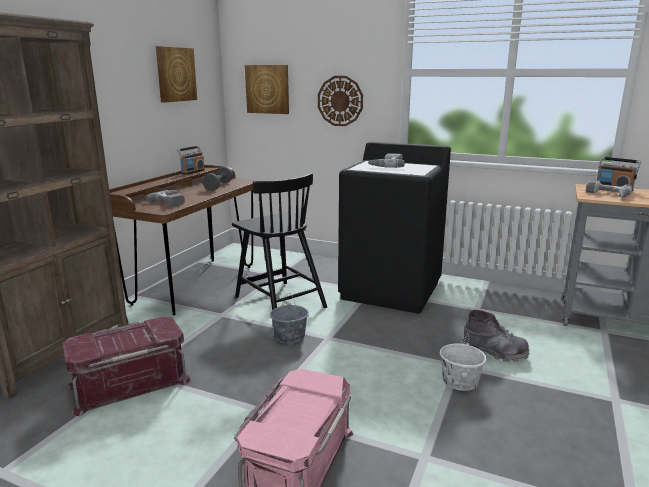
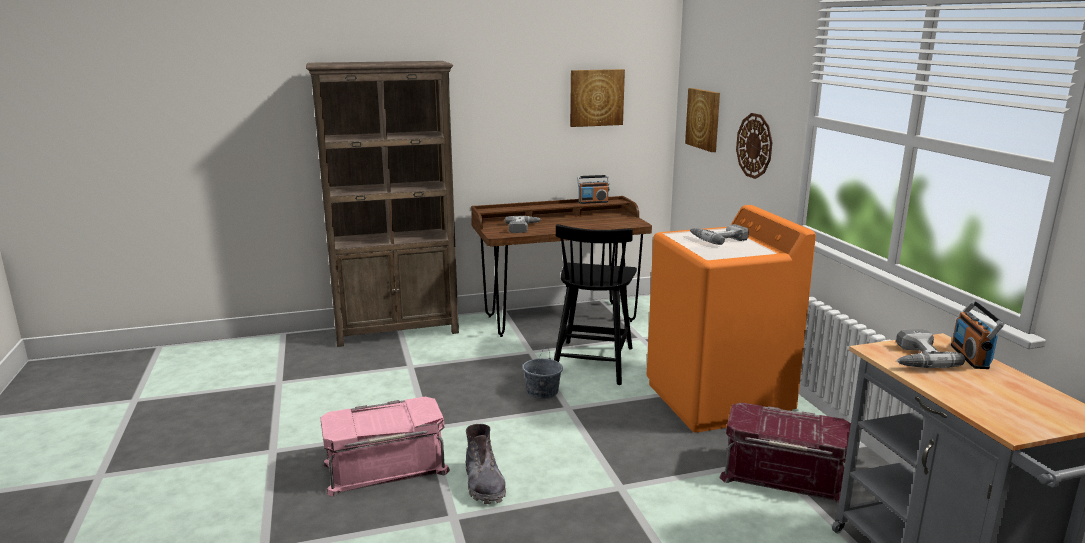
camera: 50 degrees right, 0 degrees up
(130, 383) = (397, 369): red storage box -> red storage box (784, 474)
(218, 186) = (598, 222): grey dumbbell -> none
(391, 290) = (717, 400): black washing machine -> orange washing machine
(460, 381) = (593, 498): white bucket -> none
(494, 352) = (682, 501): grey boot -> grey boot (484, 484)

